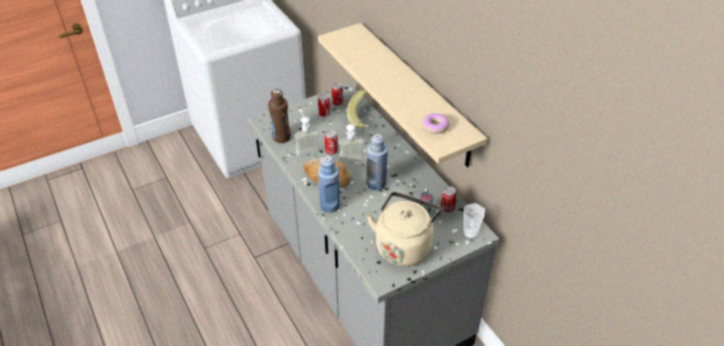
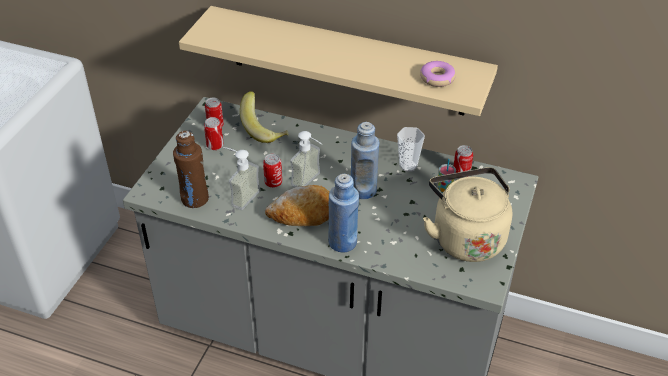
camera: 40 degrees left, 0 degrees up
(470, 233) = (509, 186): cup -> cup (408, 166)

